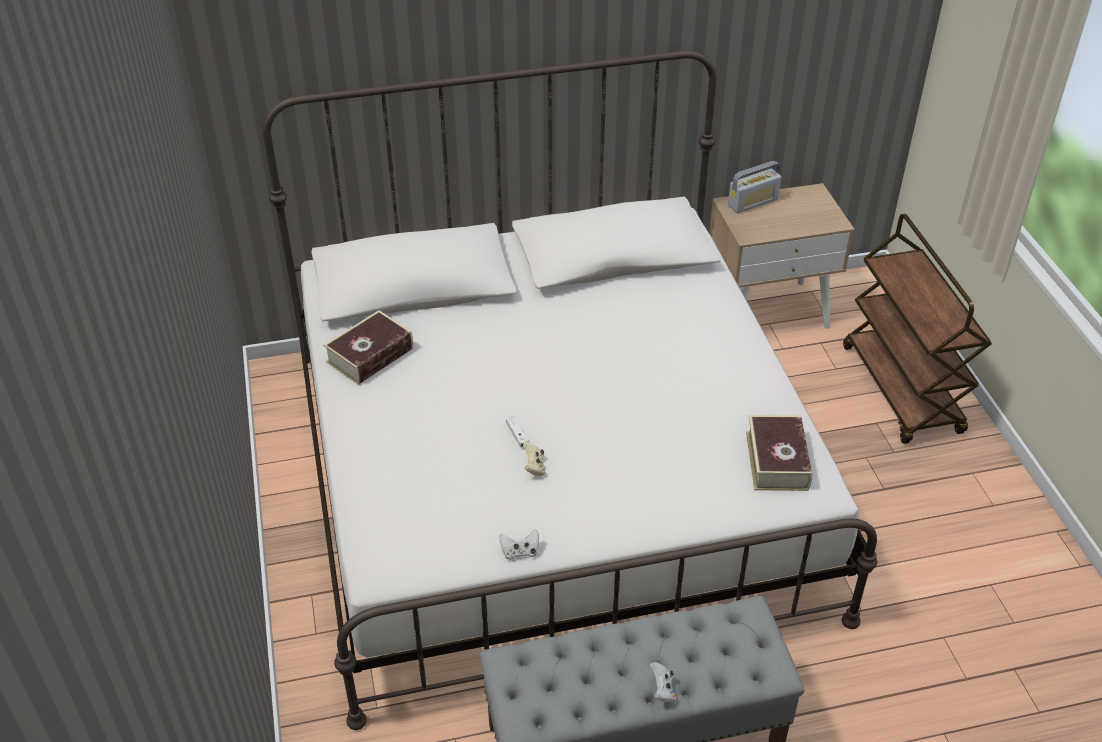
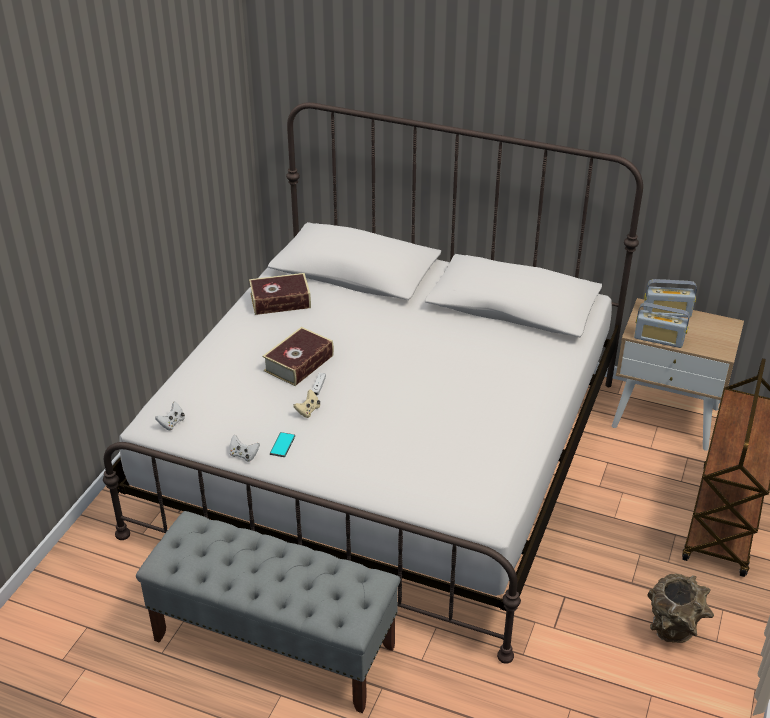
camera: 35 degrees right, 5 degrees down
(548, 519) = (282, 445): none -> phone
(662, 690) = (263, 593): white game controller -> white game controller (172, 423)
(773, 233) = (659, 339): none -> radio
(777, 460) = (479, 485): book -> book (299, 363)
(956, 516) = (673, 632): none -> brown vase

